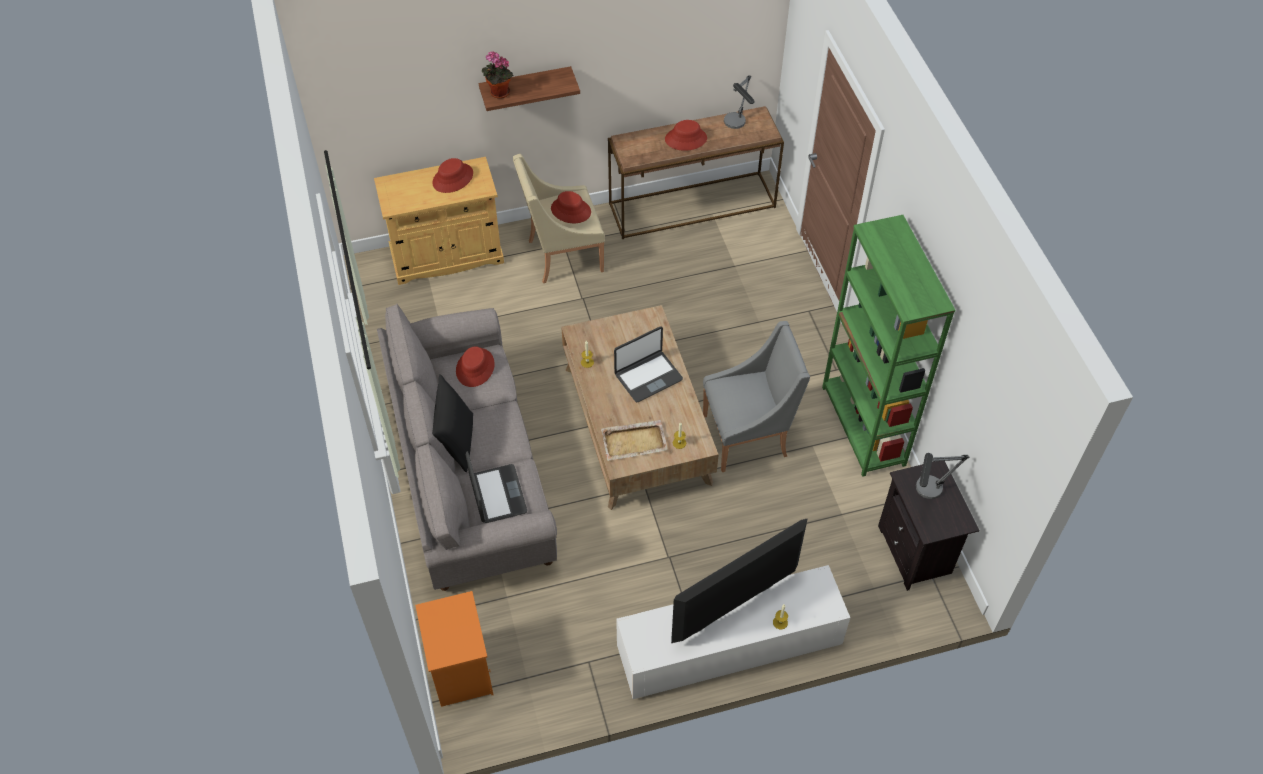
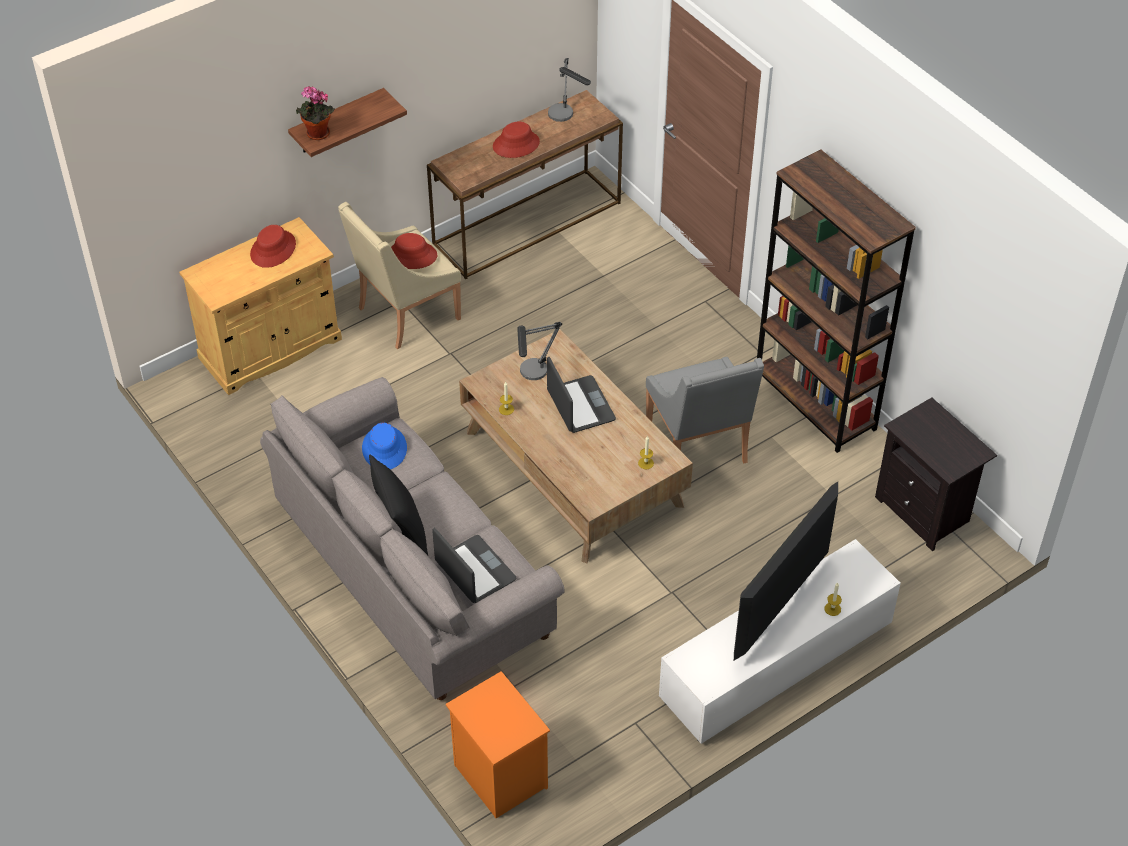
camera: 20 degrees left, 5 degrees down
(475, 368) = (384, 448): red hat -> blue hat
(635, 441) = (597, 475): beige tray -> none
(648, 376) = (580, 406): laptop -> laptop turned 60 degrees counterclockwise
(748, 435) = (699, 446): grey armchair -> grey armchair turned 105 degrees clockwise
(863, 426) = (815, 402): green bookcase -> brown bookcase
(926, 494) = (930, 435): table lamp -> table lamp (532, 376)

